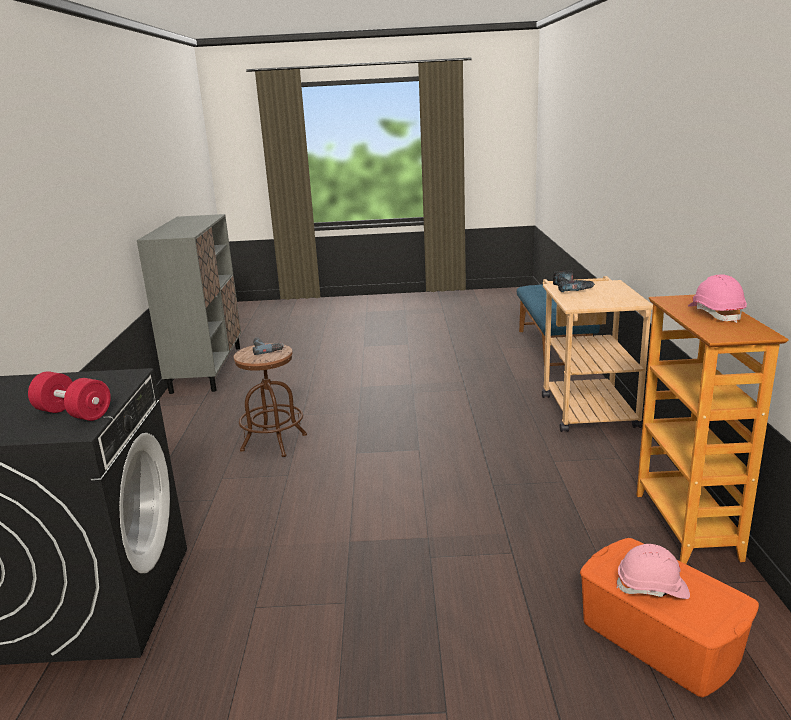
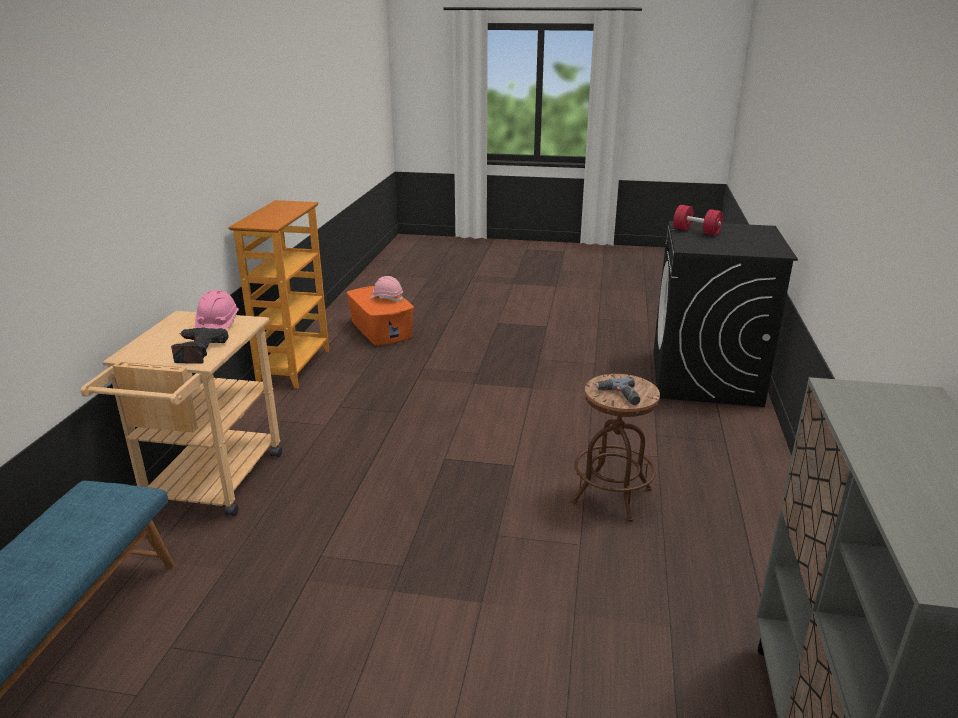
camera: 170 degrees left, 5 degrees up
(715, 314) = (270, 214): pink hard hat -> pink hard hat (217, 325)

